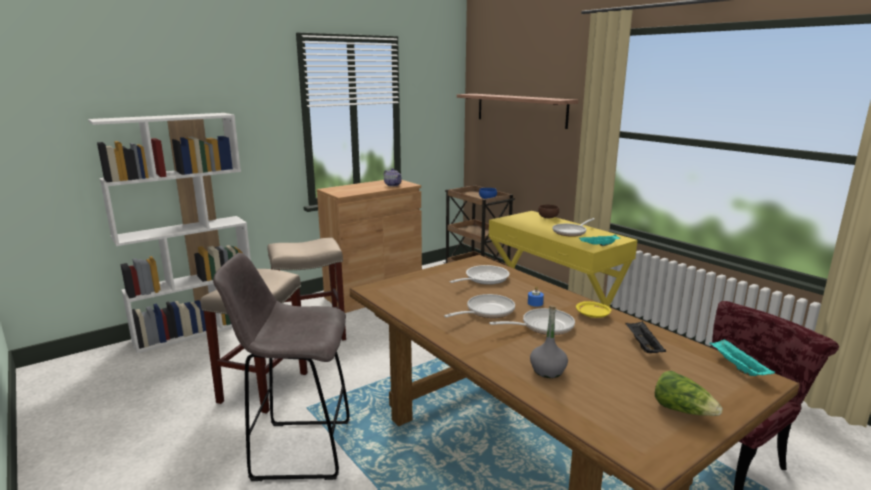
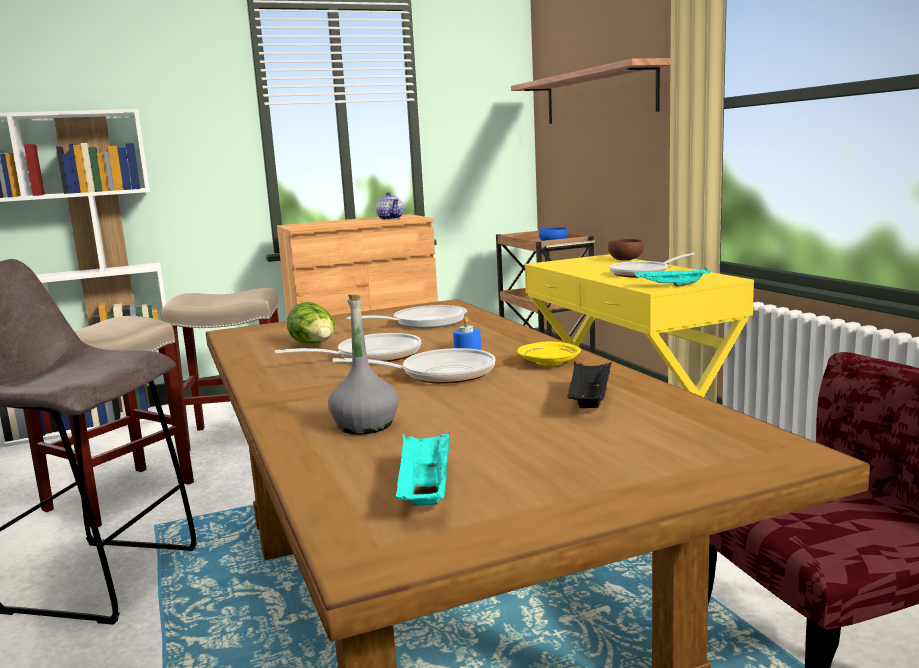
camera: 15 degrees right, 5 degrees down
(682, 410) = (547, 489): lettuce -> lettuce (315, 345)
(737, 367) = (749, 434): turquoise tray -> turquoise tray (425, 490)

